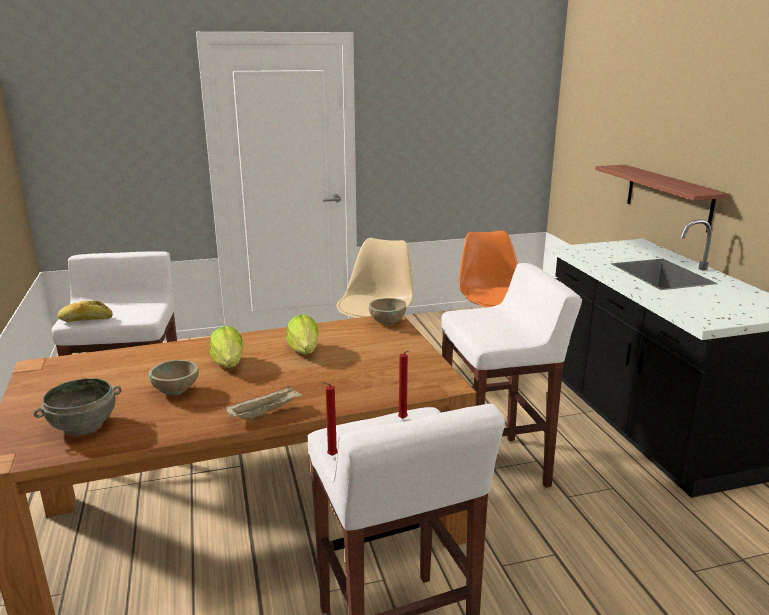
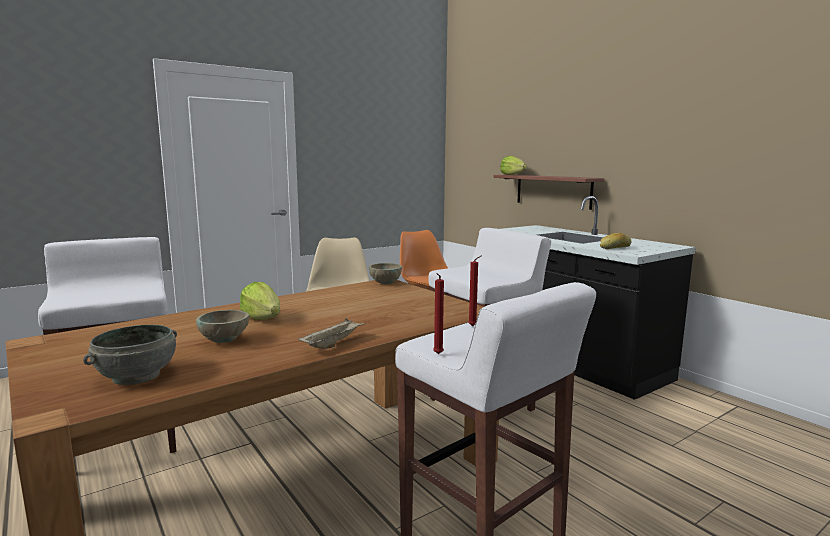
camera: 20 degrees left, 10 degrees down
(86, 320) = (79, 300): bread -> bread (615, 248)
(305, 350) = (329, 304): lettuce -> lettuce (512, 174)

